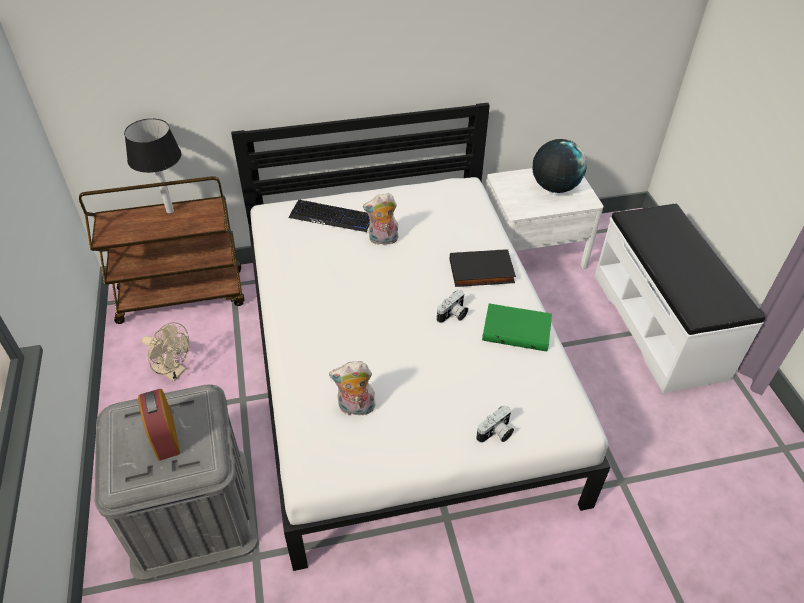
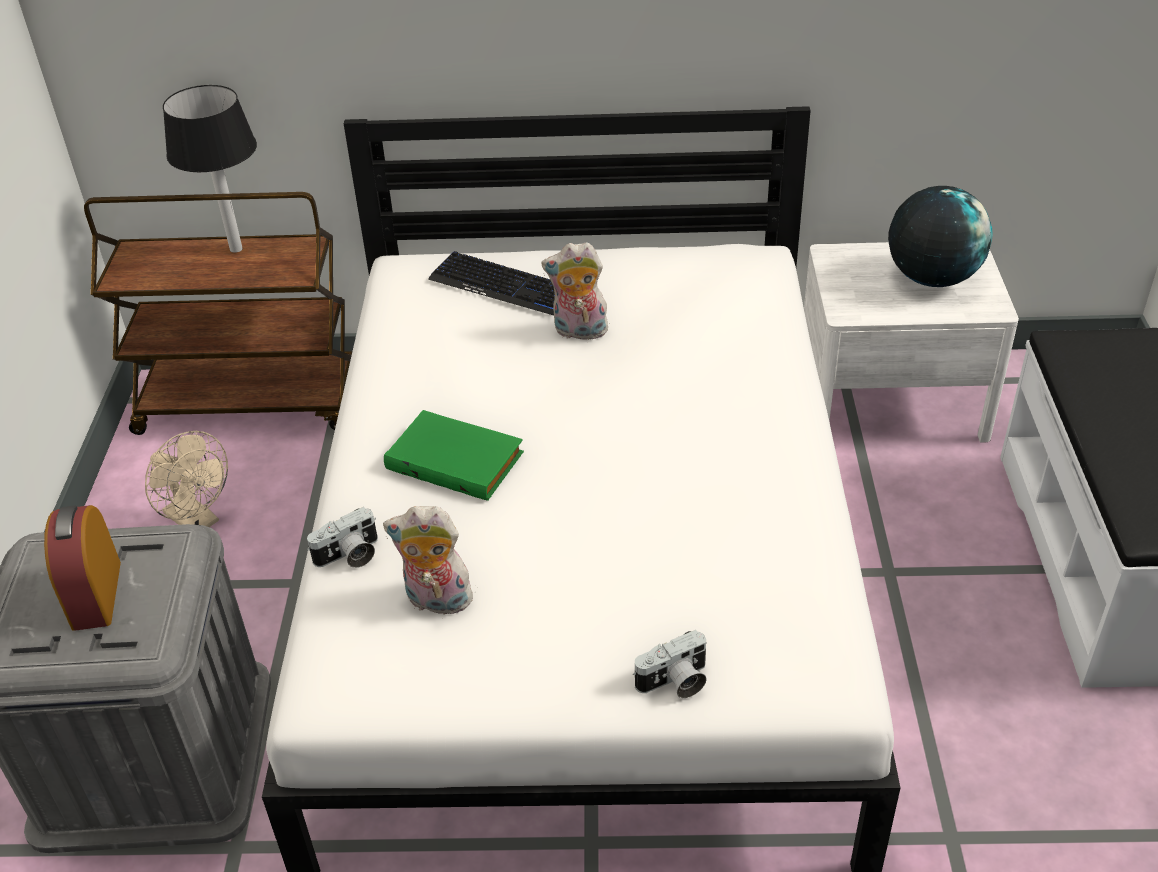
camera: 15 degrees right, 5 degrees down
(453, 315) = (663, 470): camera -> camera (349, 556)
(481, 272) = (739, 404): black book -> none
(517, 329) = (775, 508): green book -> green book (457, 459)

